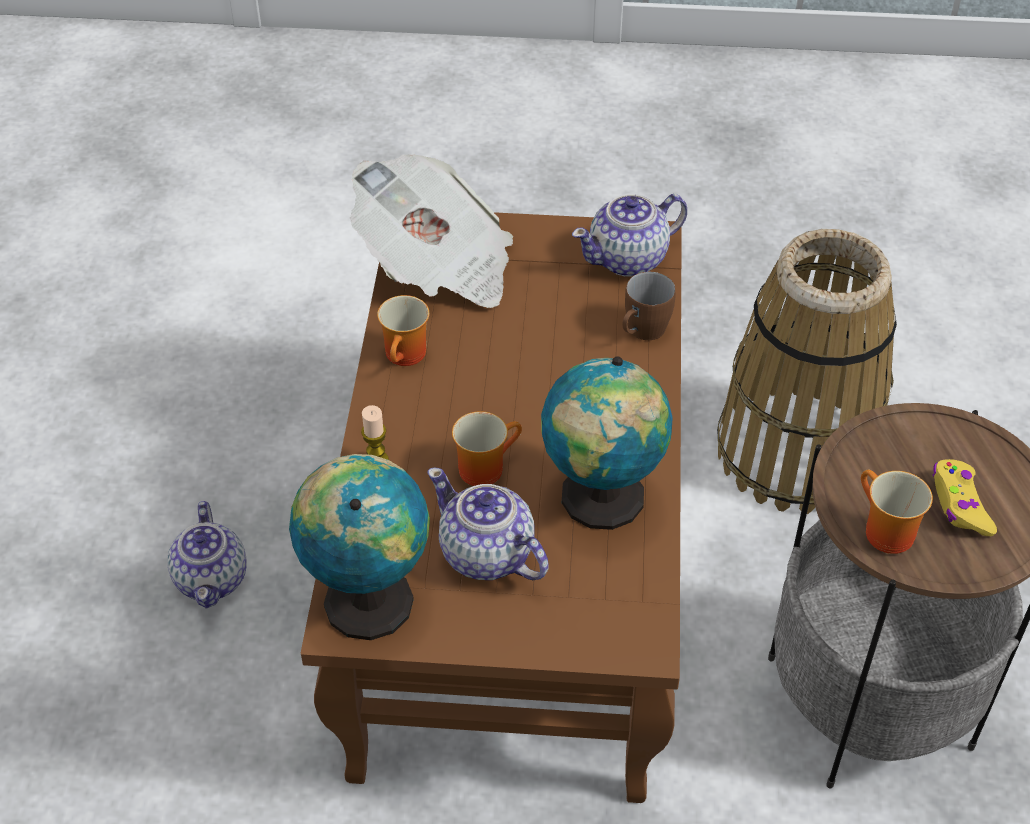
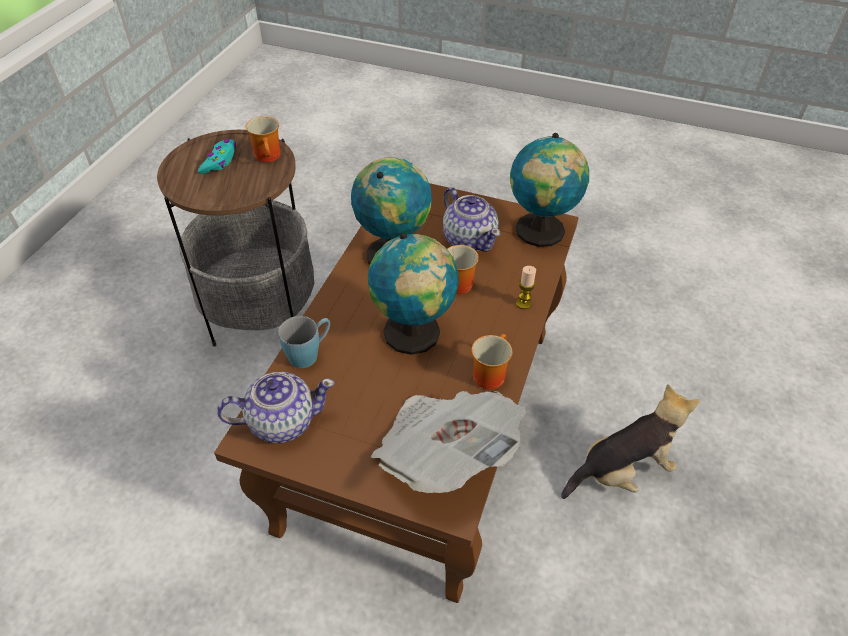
camera: 165 degrees left, 0 degrees up
(212, 579) = (622, 470): teapot -> plush toy
(518, 382) = (414, 335): none -> globe
(642, 333) = (309, 353): brown mug -> blue mug
(796, 453) = (193, 468): basket -> none
(959, 504) = (219, 161): yellow game controller -> turquoise game controller

